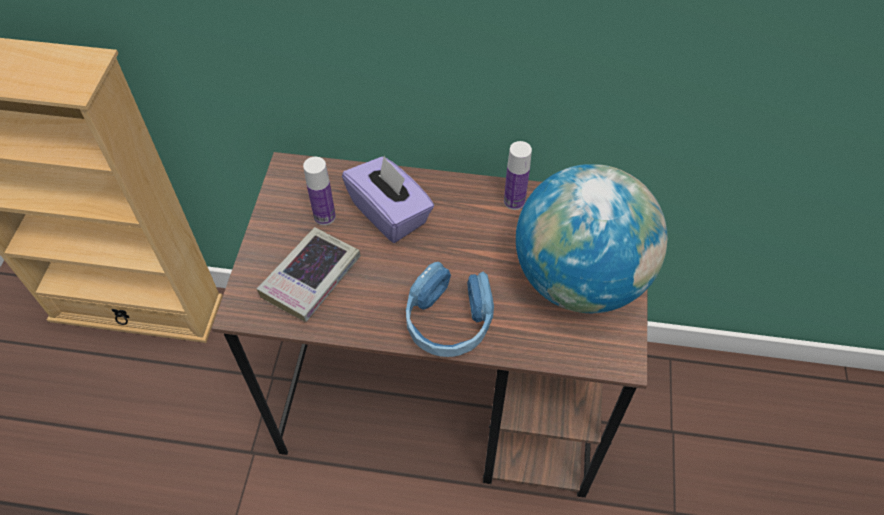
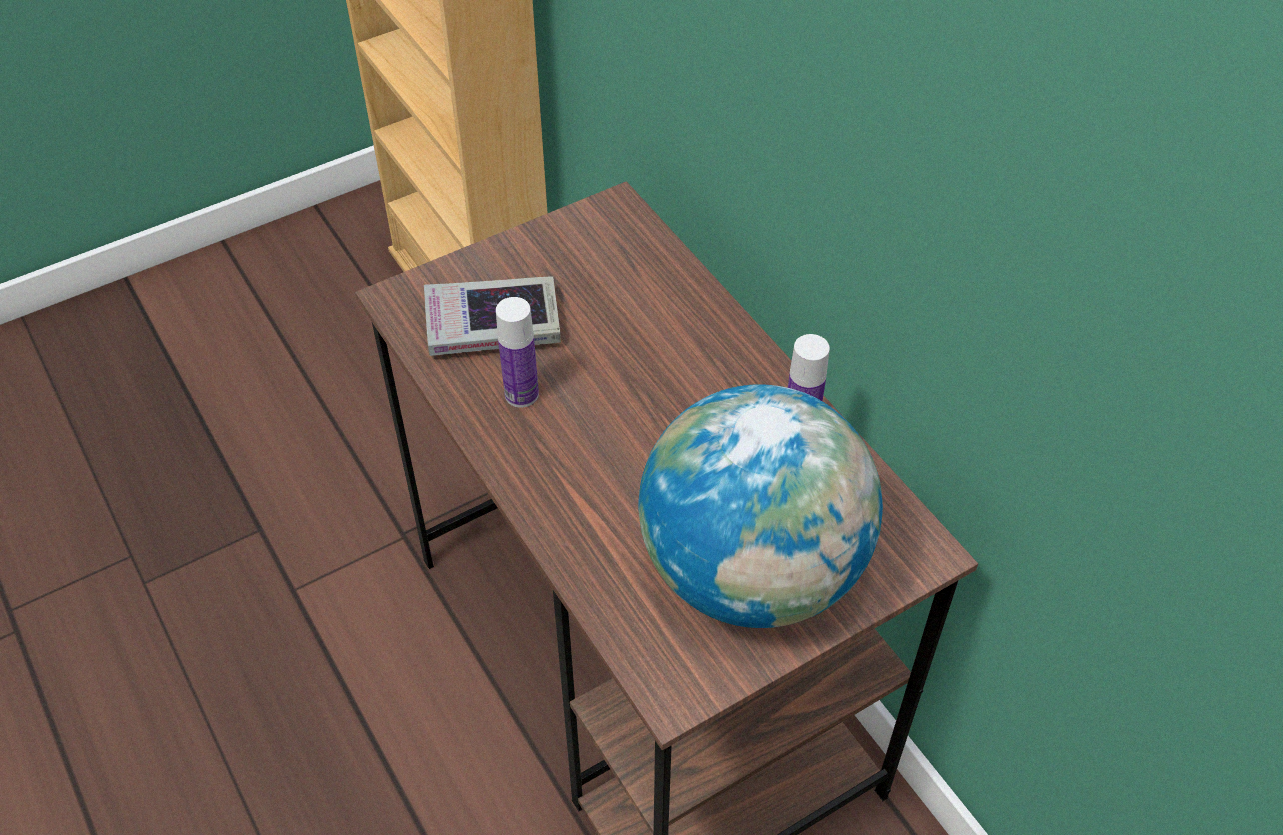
camera: 50 degrees right, 5 degrees down
(324, 216) = (585, 279): bottle -> bottle (521, 394)
(390, 213) = (651, 330): purple tissue box -> none
(449, 320) = (558, 480): blue headphones -> none

